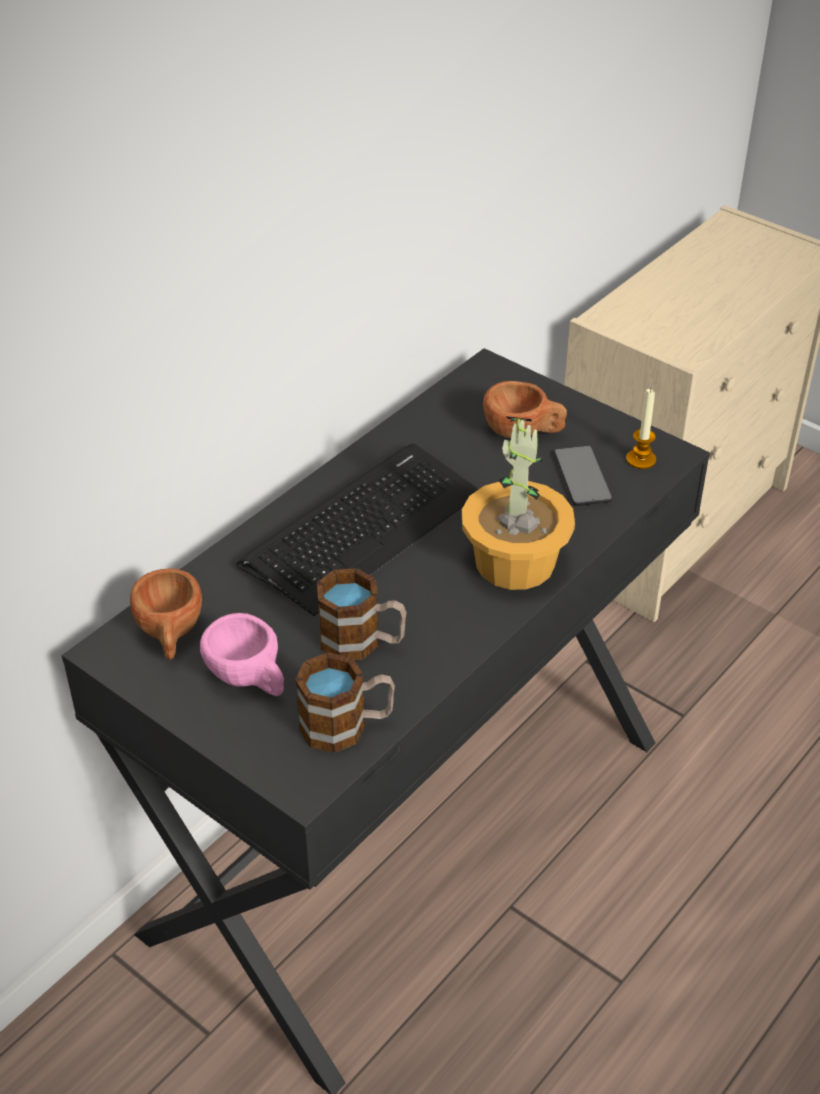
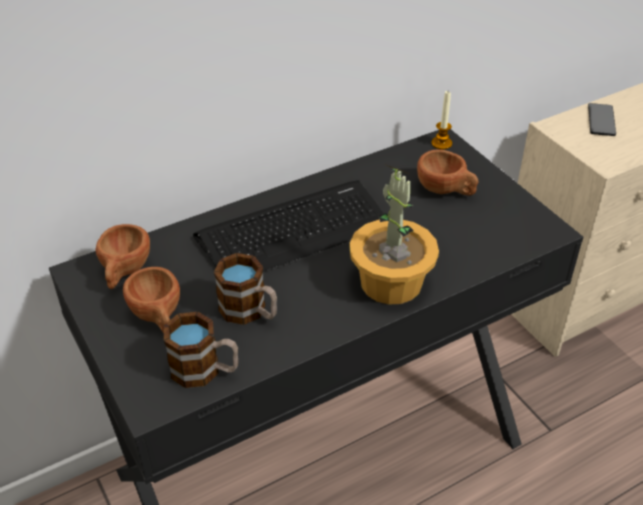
camera: 20 degrees right, 0 degrees up
(249, 678) = (158, 317): pink cup -> brown cup
(582, 477) = (473, 232): phone -> phone (601, 120)
(641, 460) = (525, 230): candle -> candle (441, 143)

